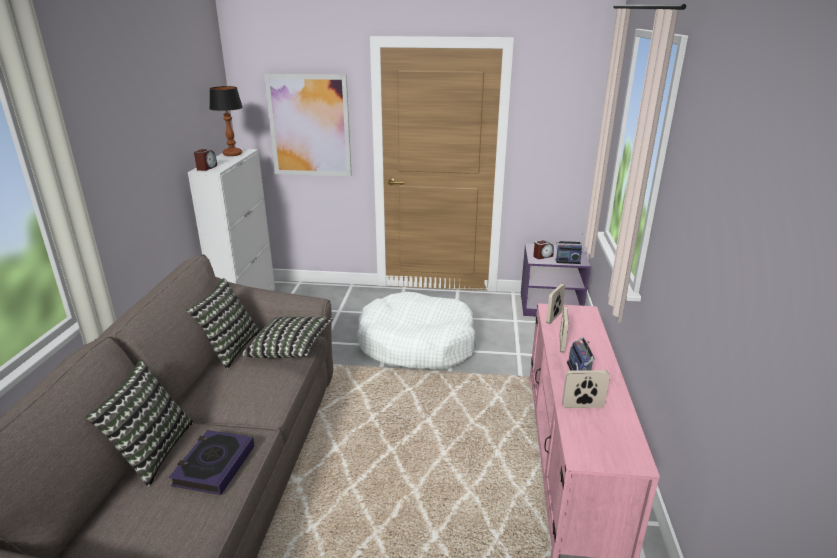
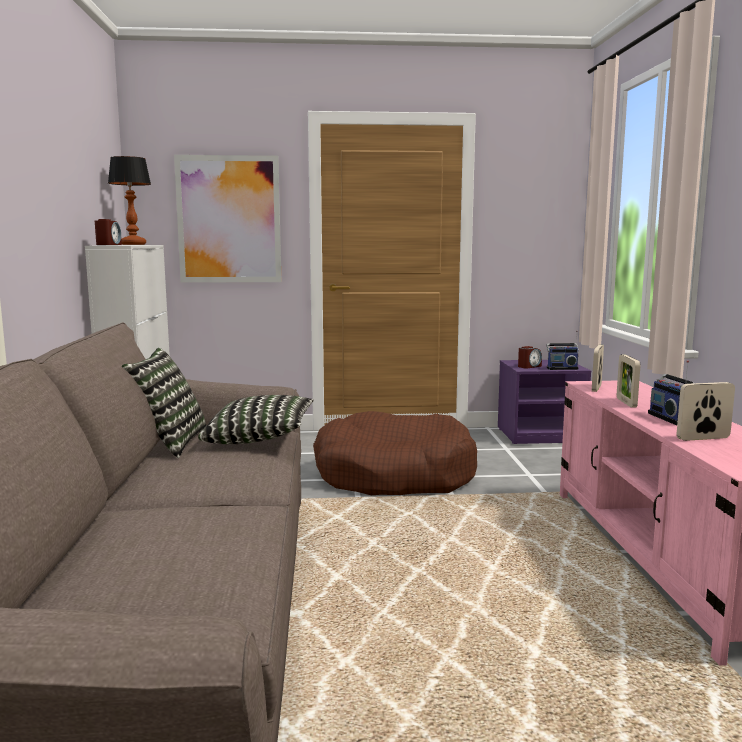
camera: 10 degrees left, 15 degrees down
(151, 451) = (100, 532): pillow -> none
(214, 465) = (214, 536): book -> none
(416, 344) = (394, 475): white dog bed -> brown dog bed

